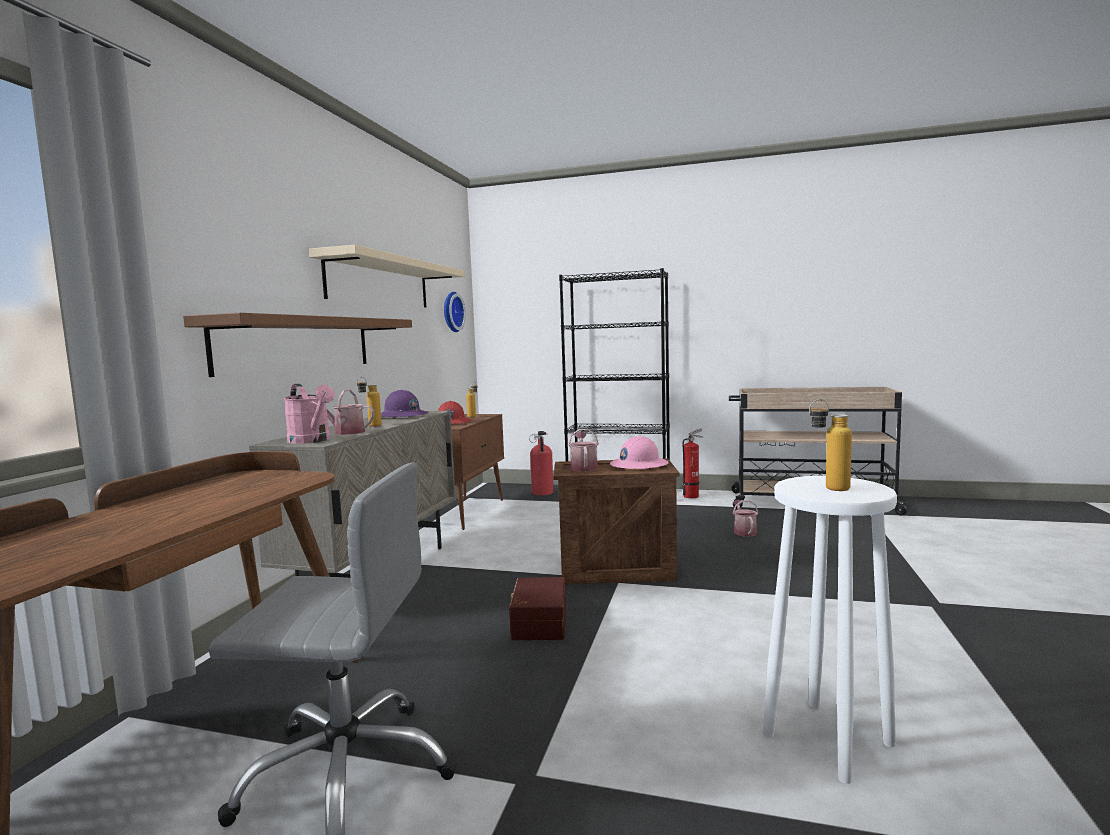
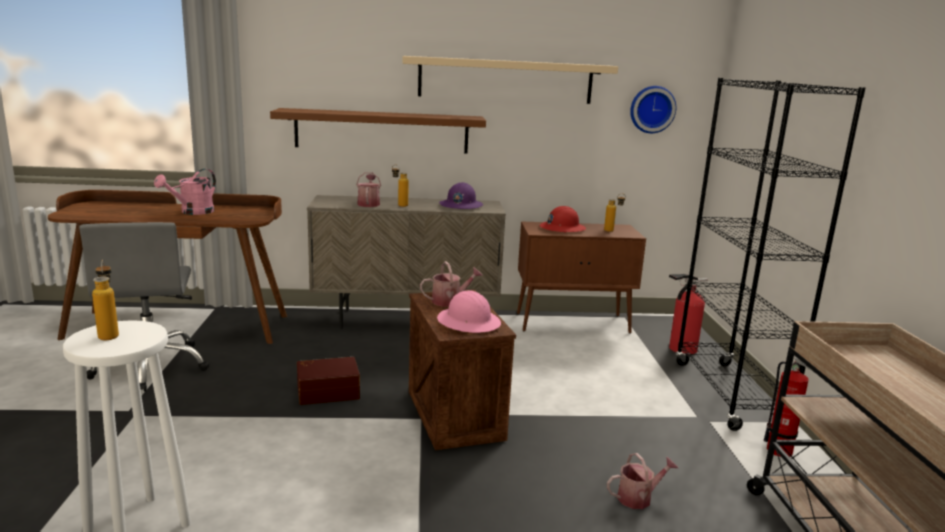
camera: 70 degrees right, 10 degrees up
(312, 441) = (329, 202): pink watering can -> pink watering can (192, 212)

